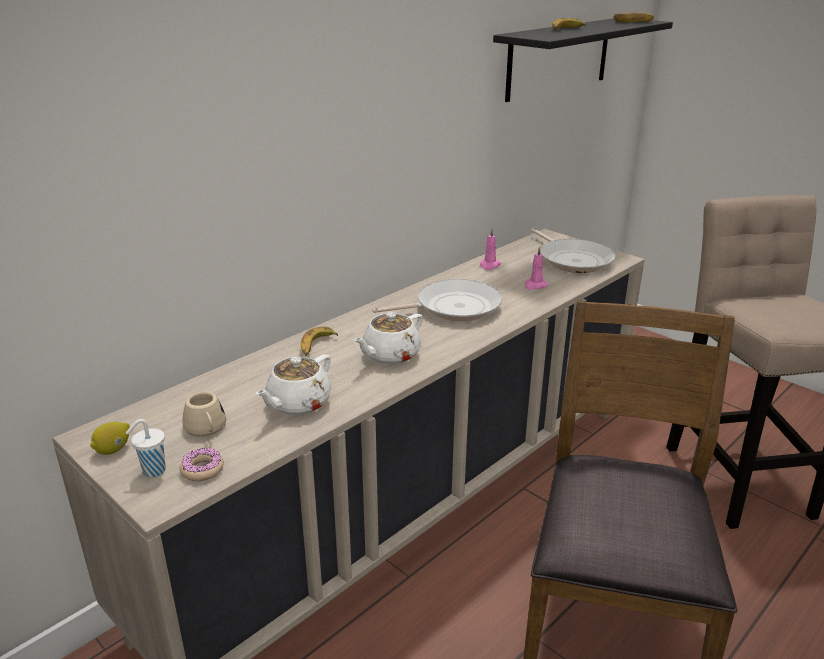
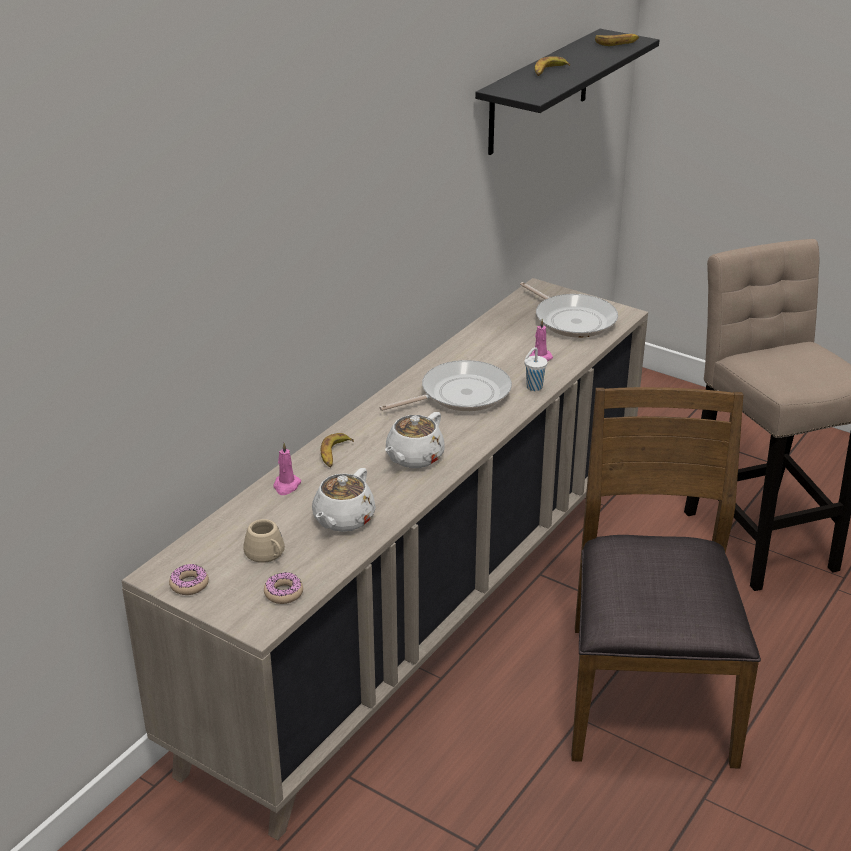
camera: 10 degrees left, 5 degrees up
(113, 450) = (189, 584): lemon -> donut
(152, 471) = (238, 599): white cup -> white cup (533, 387)
(489, 265) = (484, 336): pink candle -> pink candle (286, 486)

